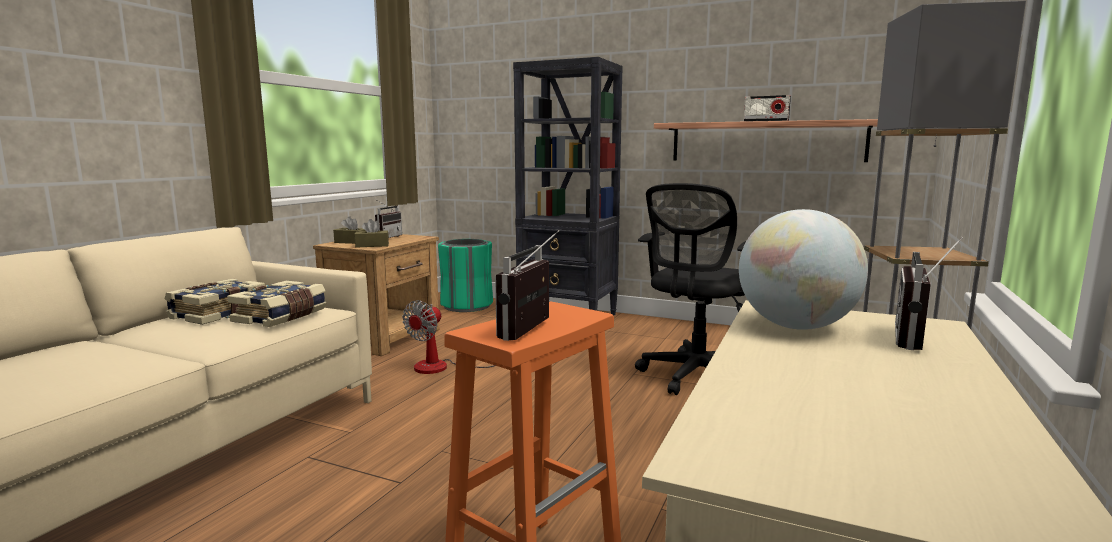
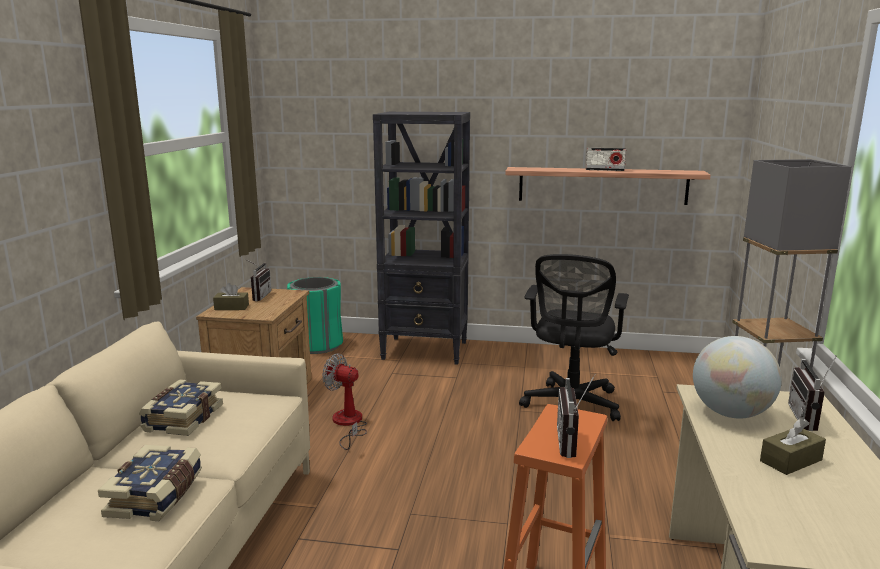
camera: 15 degrees left, 5 degrees up
(282, 317) = (250, 415): book -> book (157, 496)
(372, 245) = (259, 312): brown tissue box -> brown tissue box (790, 460)
(443, 367) = (348, 424): fan -> fan turned 105 degrees clockwise

